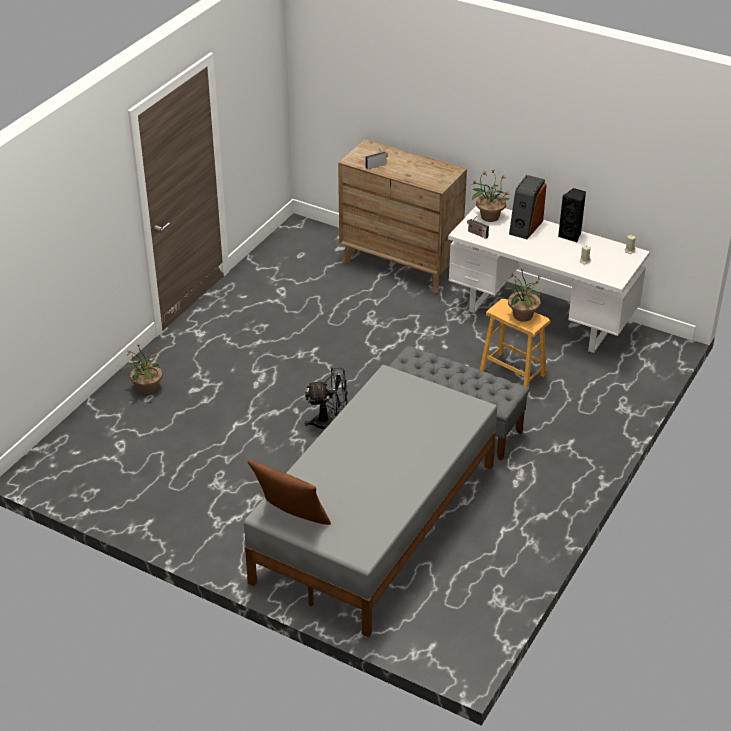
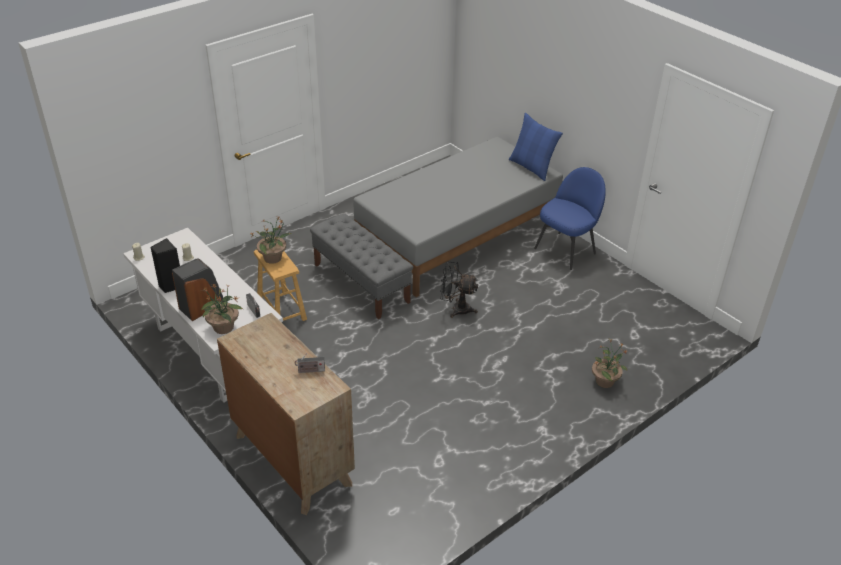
camera: 160 degrees left, 0 degrees up
(223, 540) = (566, 250): none -> blue chair
(291, 517) = (531, 167): brown pillow -> blue pillow

